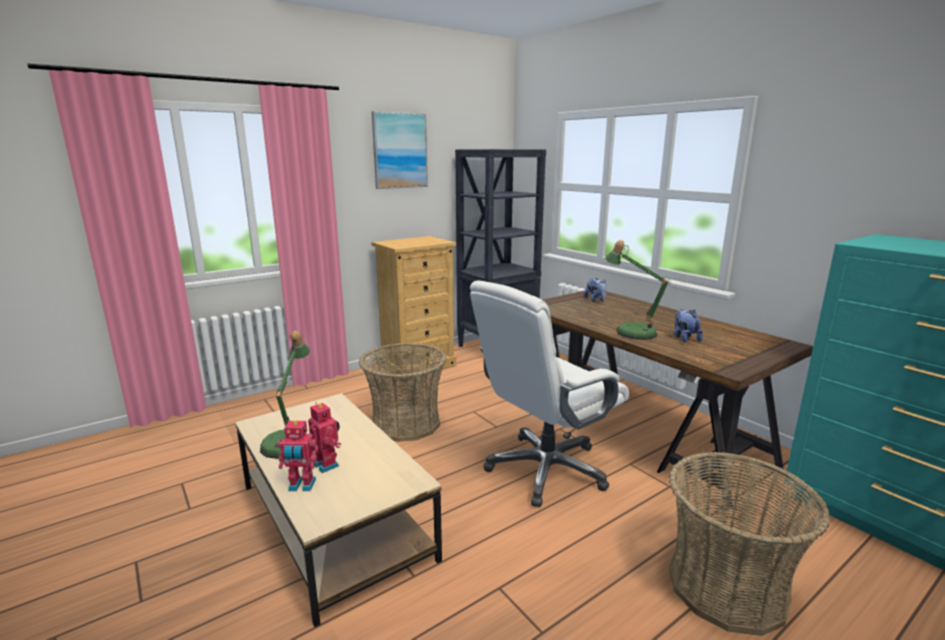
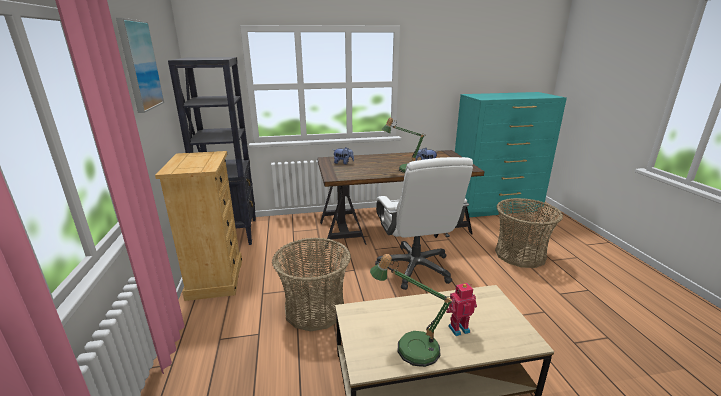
camera: 65 degrees left, 5 degrees up
(301, 486) = (486, 345): toy robot -> none

